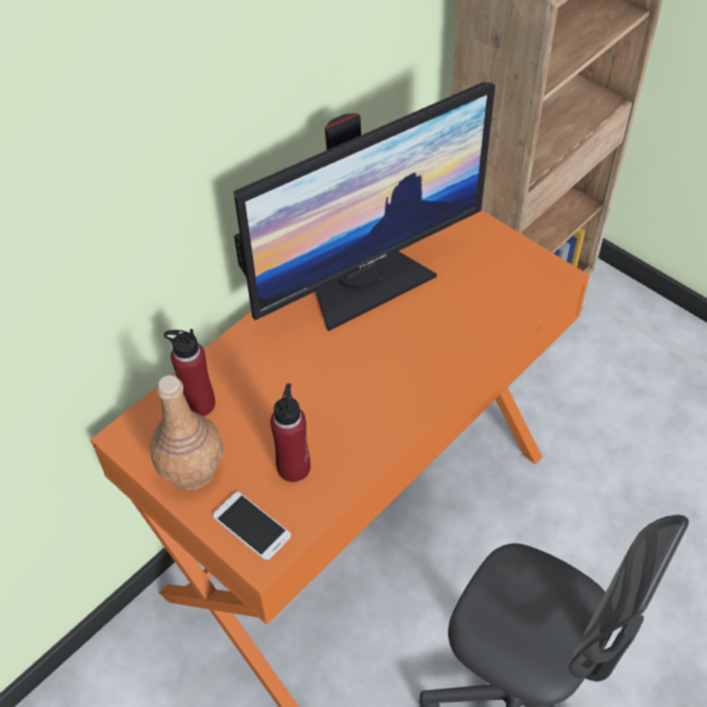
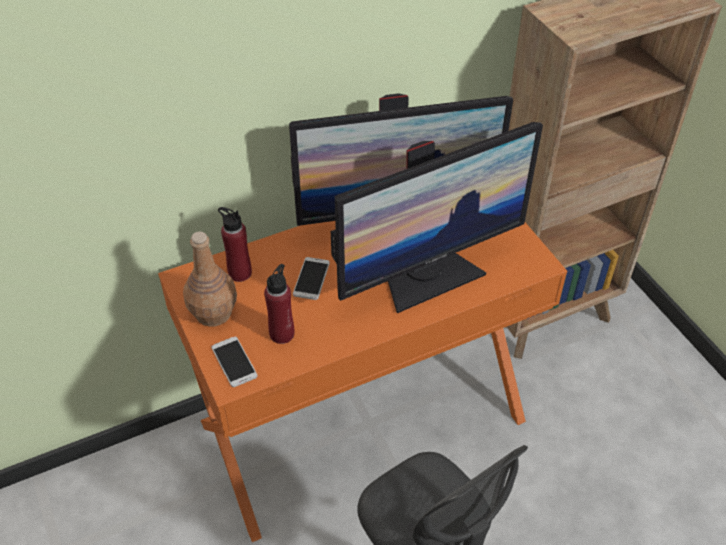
camera: 20 degrees right, 5 degrees down
(294, 382) = (311, 278): none -> phone
(434, 333) = (428, 276): none -> monitor

